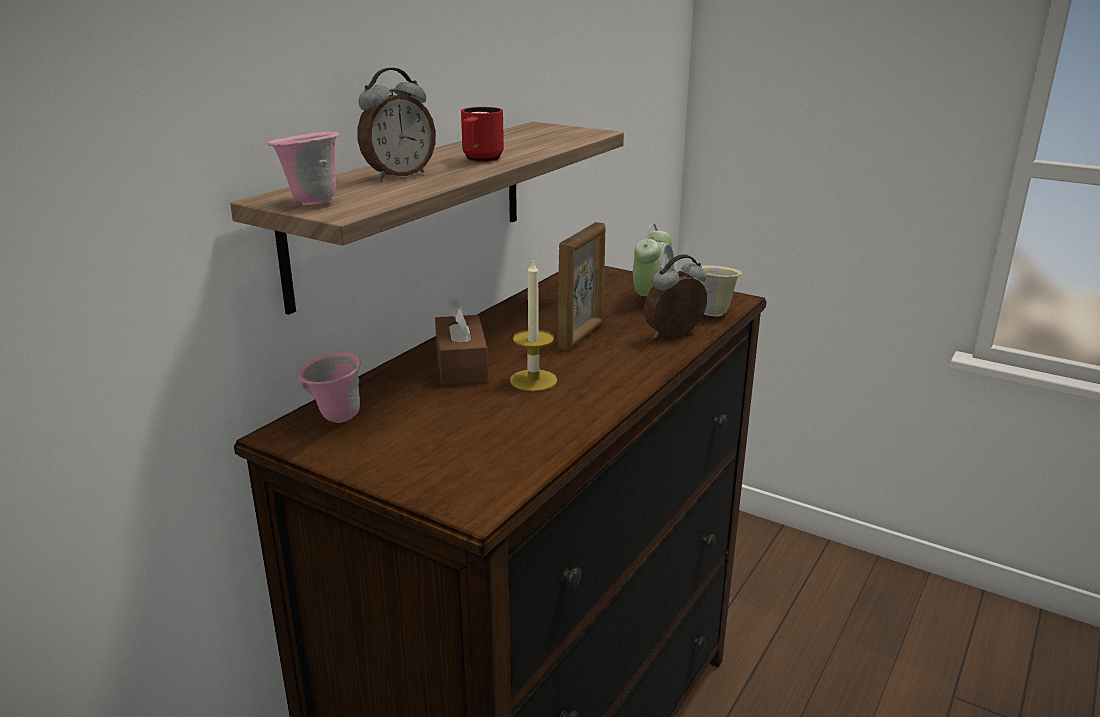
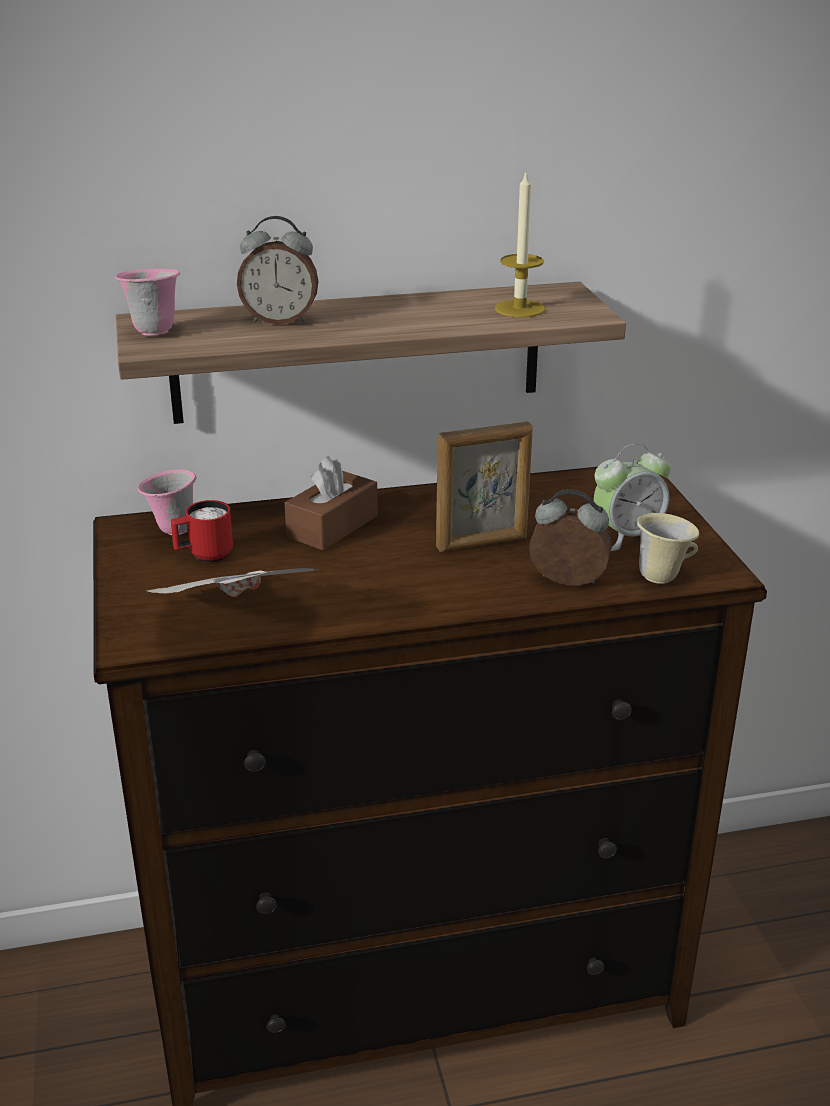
camera: 45 degrees right, 5 degrees up
(480, 160) = (384, 322): red mug -> red mug (204, 556)
(521, 450) = (237, 619): none -> newspaper
(533, 380) = (358, 566): candle -> candle (520, 309)

